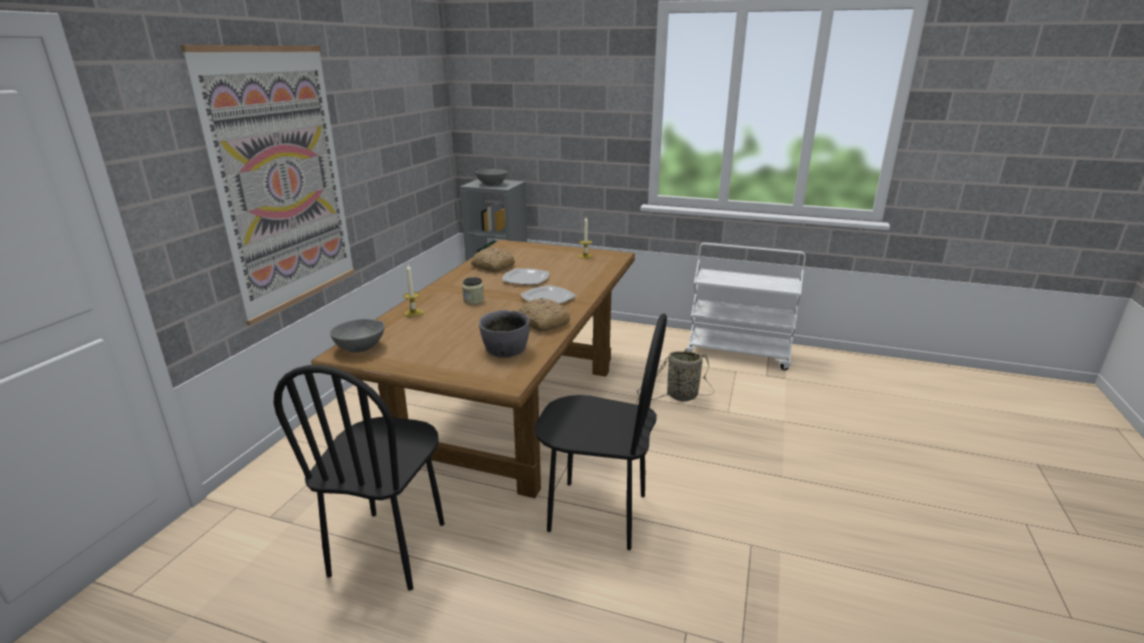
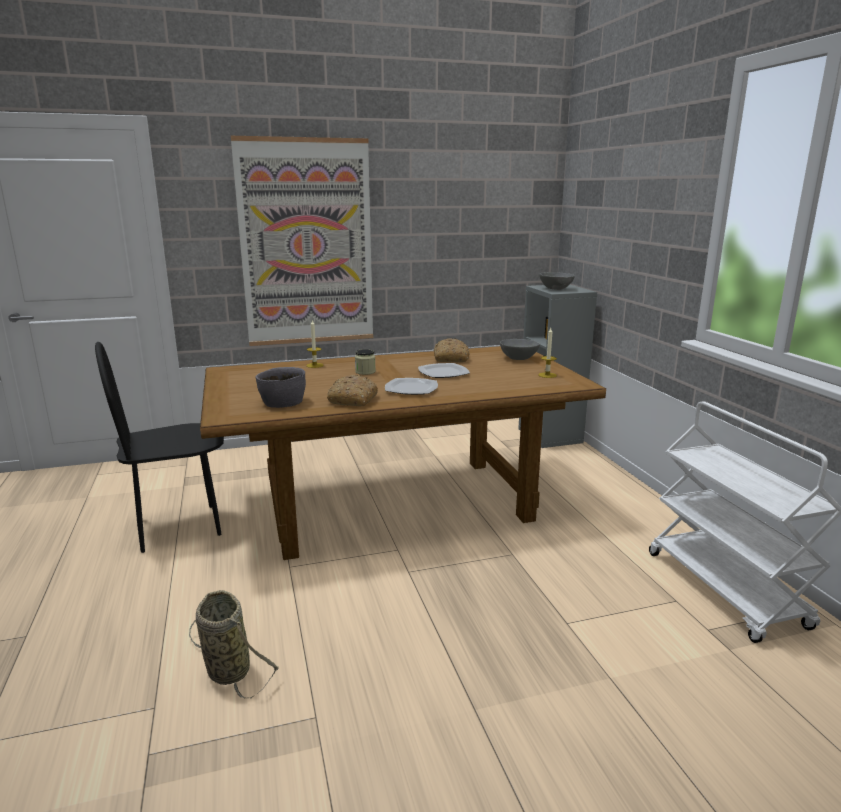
camera: 55 degrees right, 5 degrees down
(360, 347) = (237, 370): grey bowl -> grey bowl (518, 358)
(597, 513) = (289, 598): black chair -> none
(679, 396) = (550, 579): basket -> basket (226, 669)

